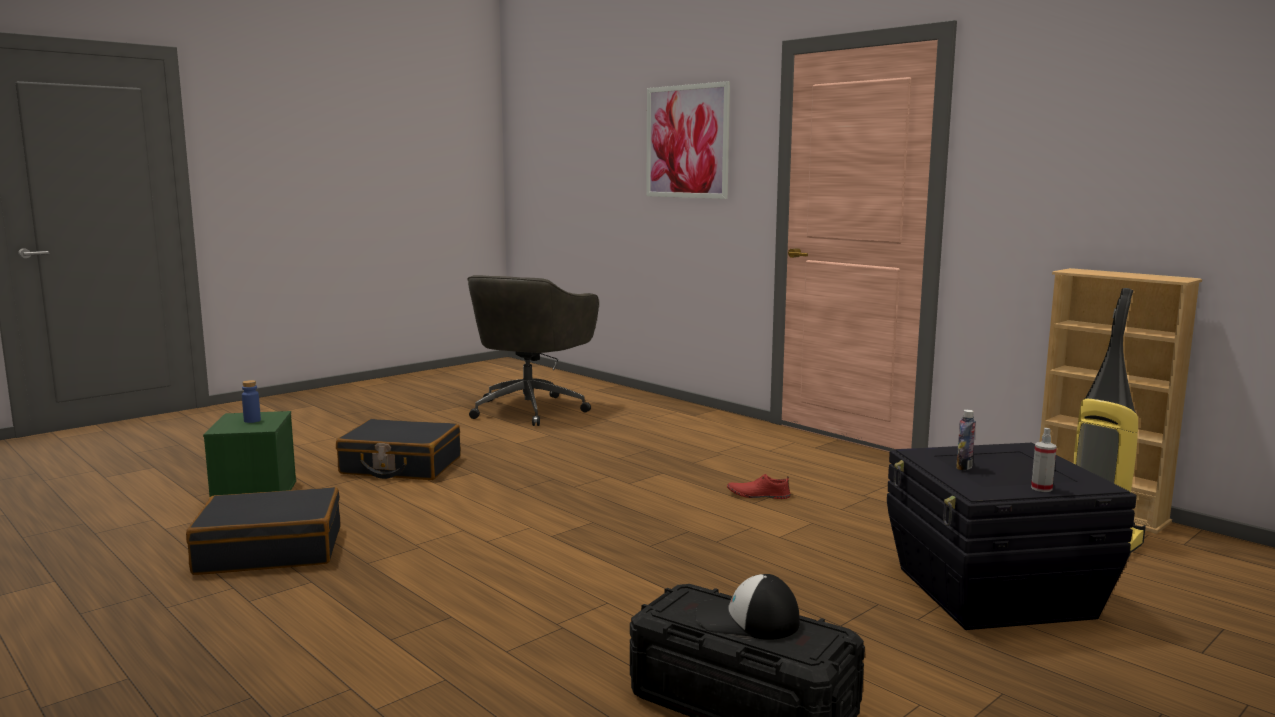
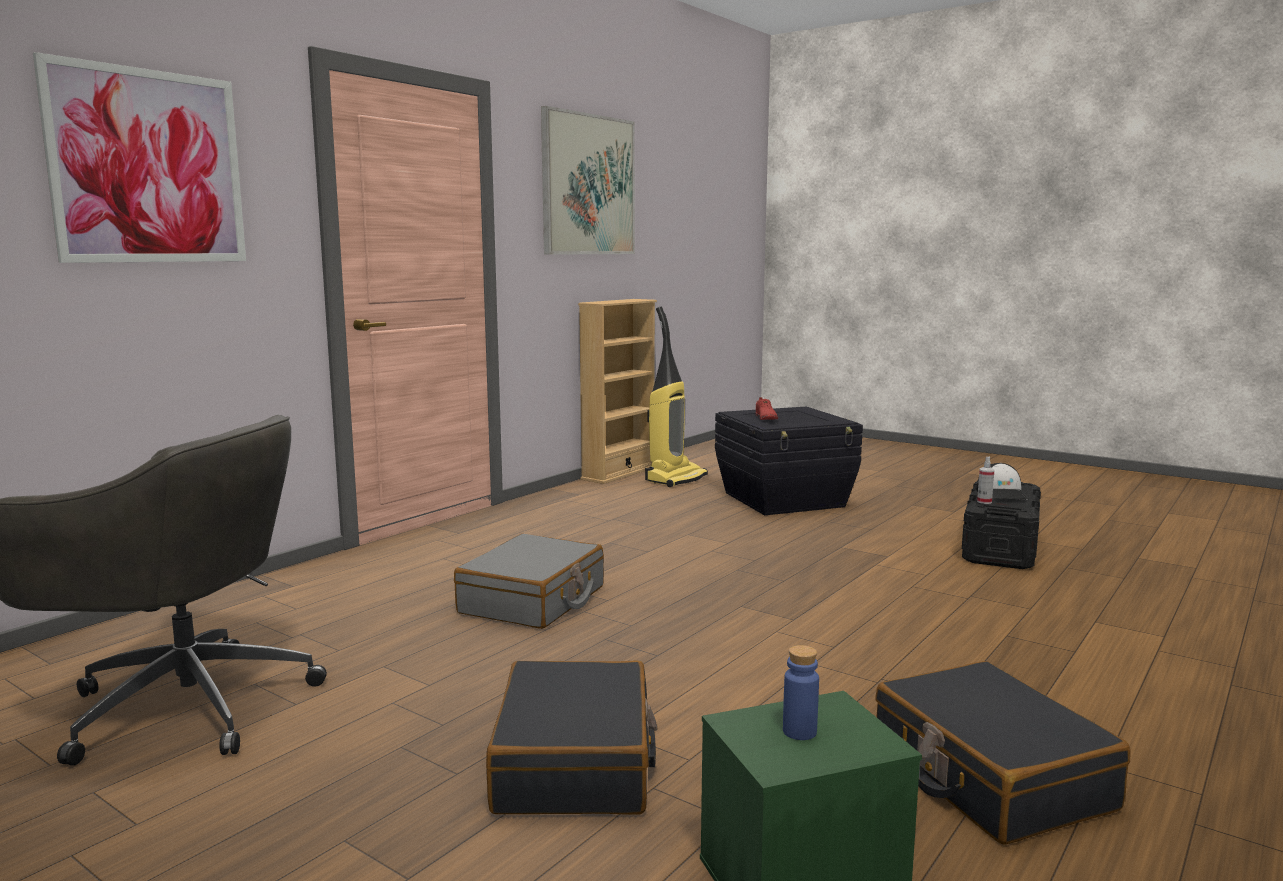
camera: 100 degrees left, 0 degrees up
(638, 464) = (533, 600): none -> grey suitcase
(758, 495) = (625, 550): red shoe -> red shoe (765, 418)
(964, 467) = (793, 421): bottle -> none
(1041, 488) = (820, 414): spray bottle -> spray bottle (984, 502)
(1115, 114) = (588, 185): none -> picture

